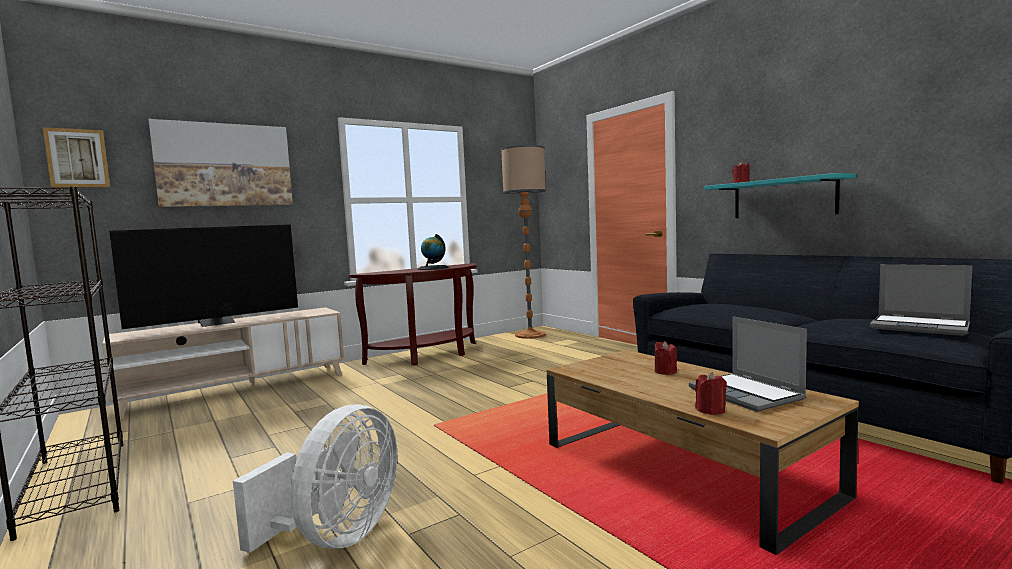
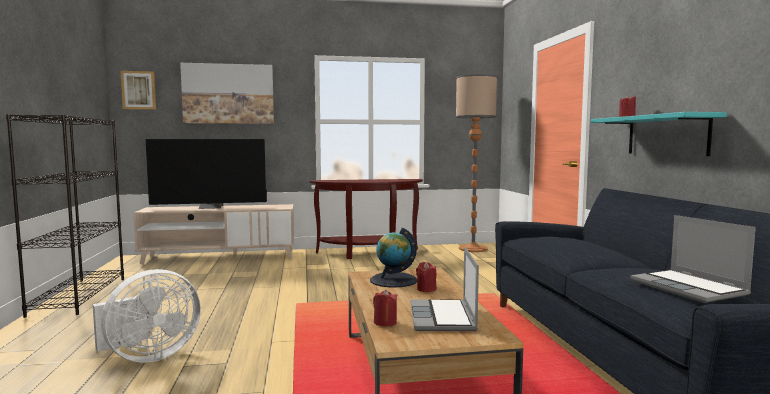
camera: 25 degrees right, 0 degrees up
(433, 268) = (376, 180): globe -> globe (393, 280)

